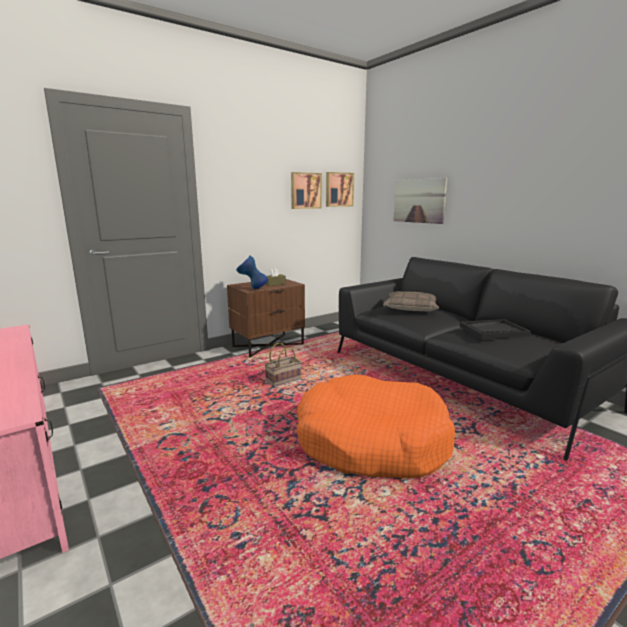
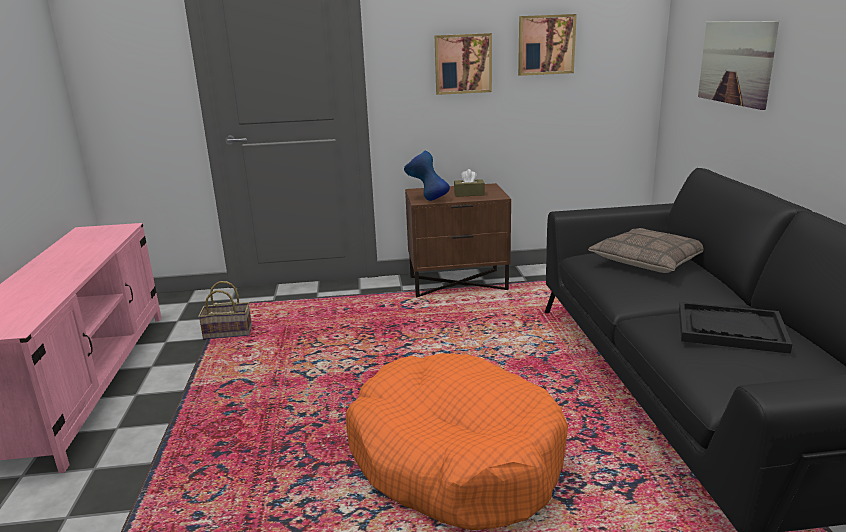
camera: 30 degrees right, 5 degrees up
(283, 379) = (429, 339): basket -> basket (229, 332)
(339, 189) = (613, 39): picture -> picture (463, 64)

